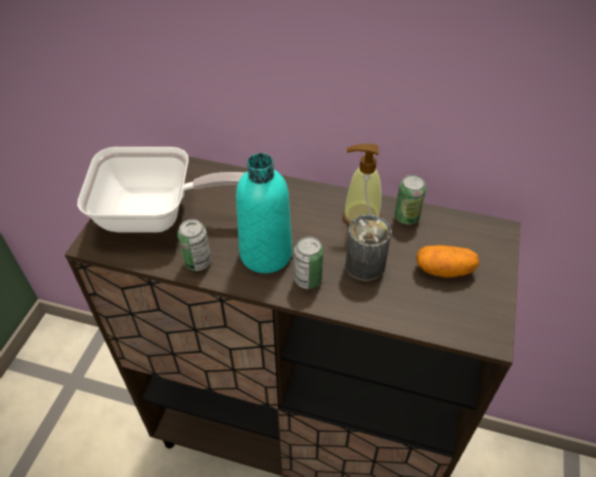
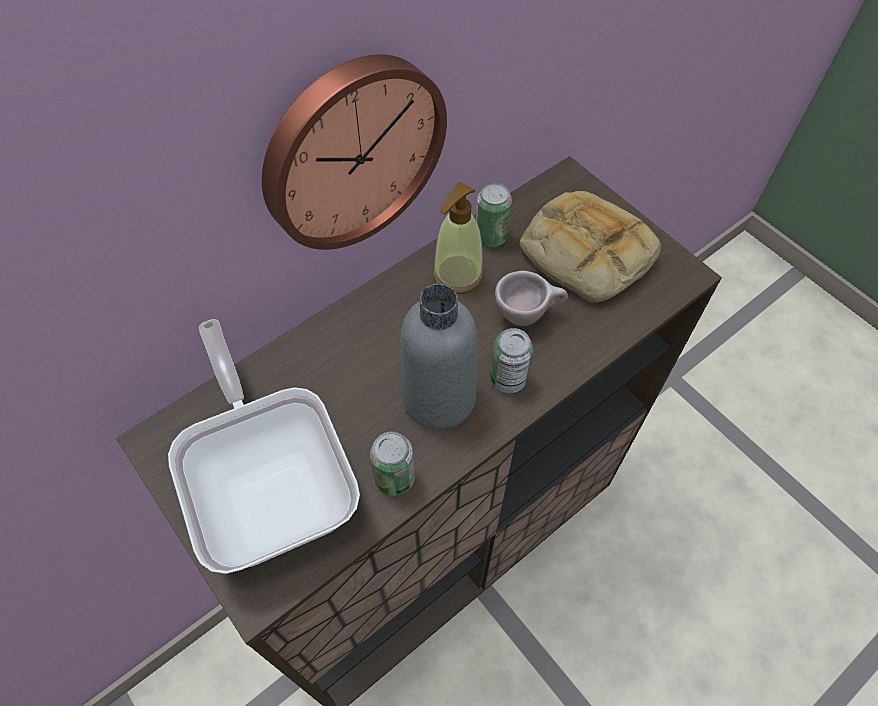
camera: 55 degrees left, 10 degrees up
(157, 215) = (273, 484): frying pan -> frying pan turned 60 degrees counterclockwise
(266, 254) = (438, 398): turquoise bottle -> grey bottle
(332, 84) = (351, 151): none -> wall clock
(365, 265) = (527, 314): can -> beige cup
(444, 270) = (583, 253): potato -> bread

